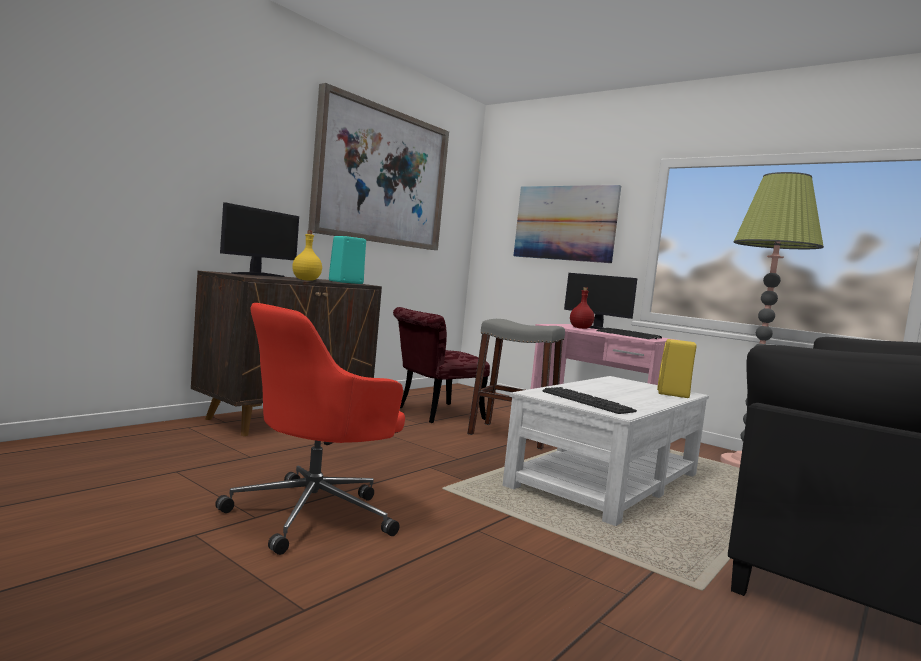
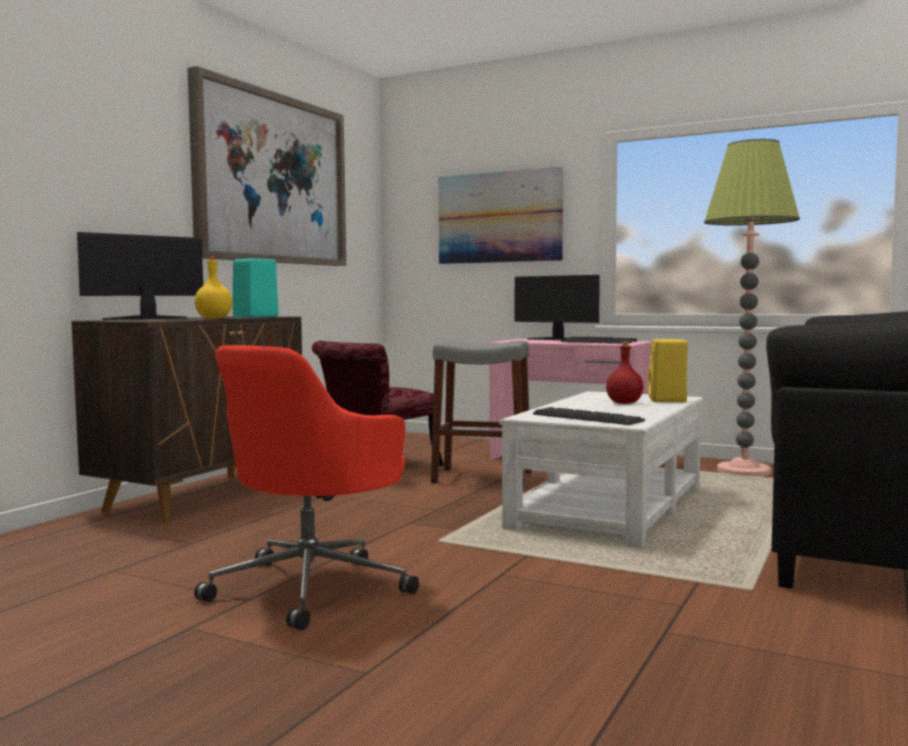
camera: 10 degrees left, 0 degrees up
(257, 275) = (147, 319): monitor -> monitor turned 150 degrees counterclockwise
(580, 328) = (540, 341): red bottle -> red bottle (624, 403)

